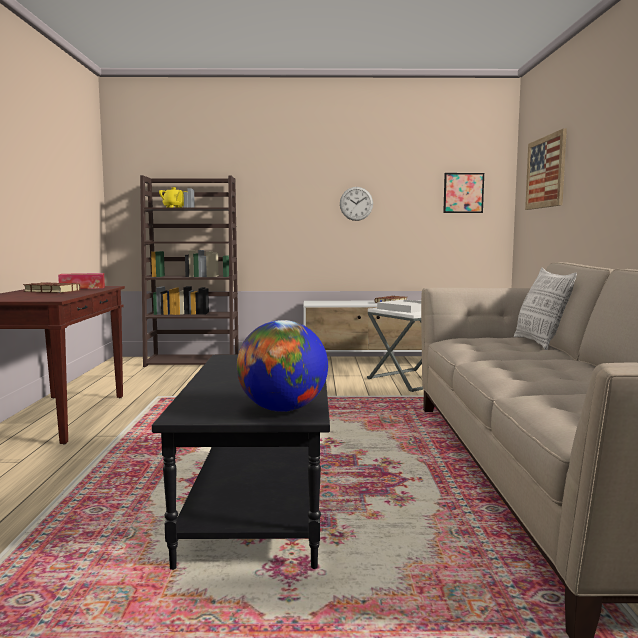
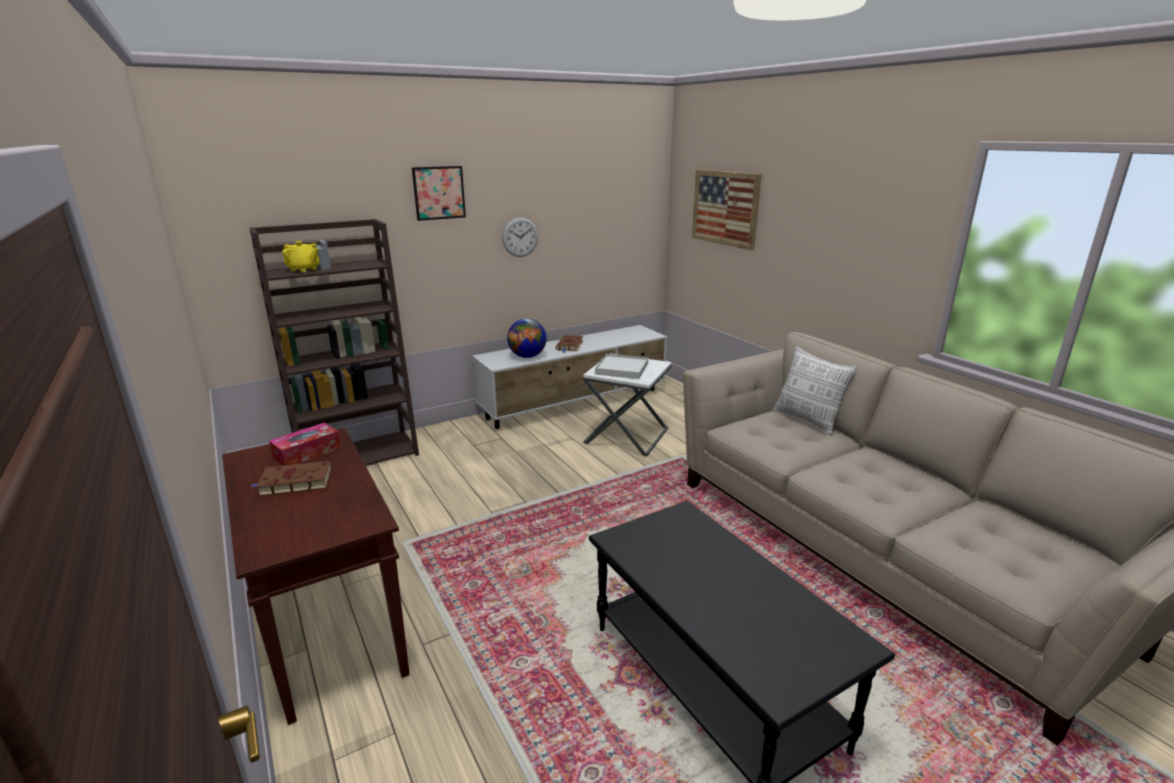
camera: 30 degrees left, 15 degrees up
(282, 409) = (830, 642): globe -> globe (527, 356)
(463, 193) = (624, 216): picture -> picture (439, 193)

